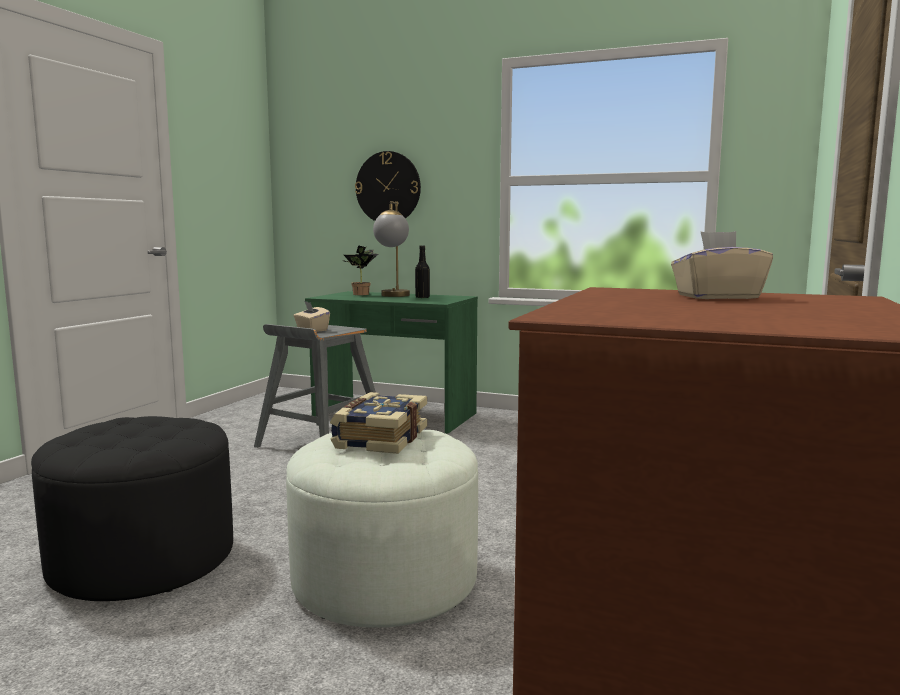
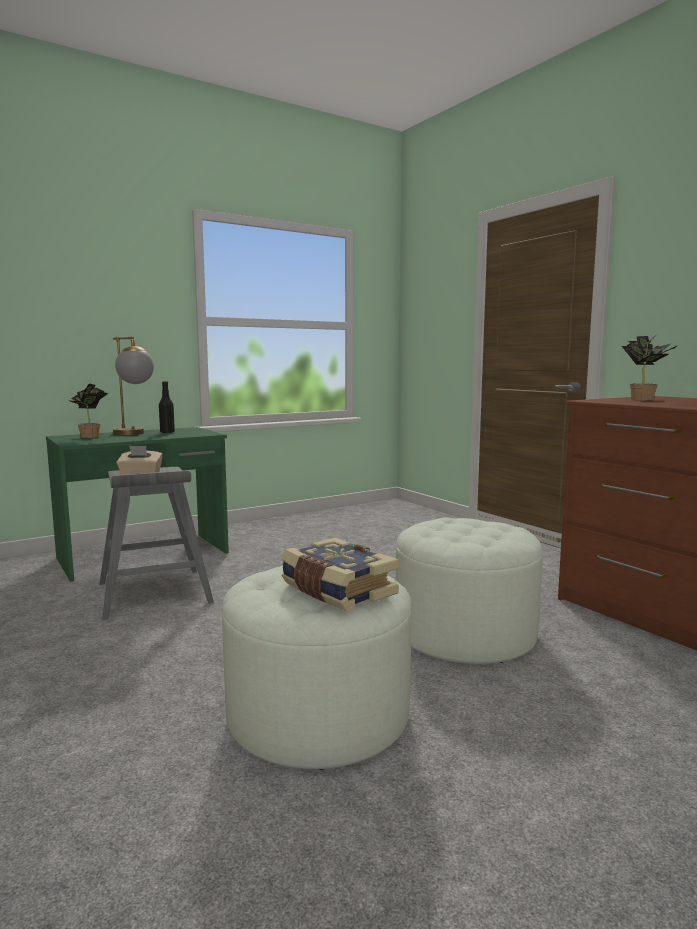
camera: 55 degrees left, 0 degrees up
(143, 559) = (318, 714): black ottoman -> white ottoman
(379, 439) = (452, 528): book -> book (336, 591)
(388, 187) = (74, 320): wall clock -> none
(717, 297) = (645, 399): beige tissue box -> potted plant

